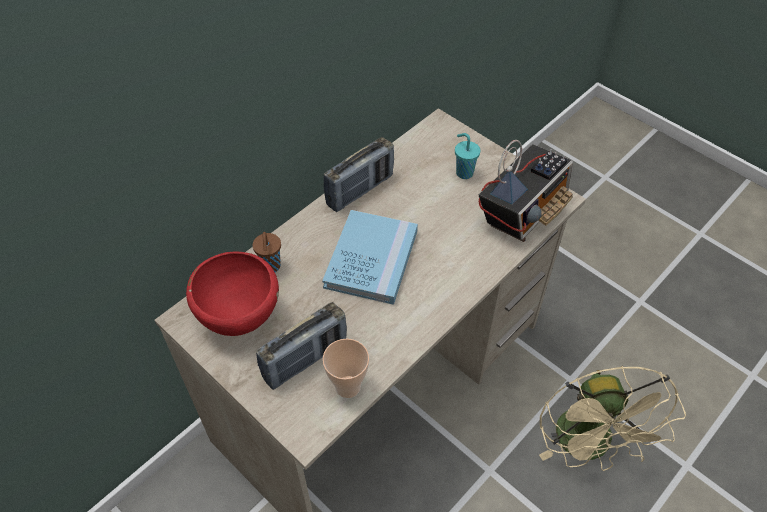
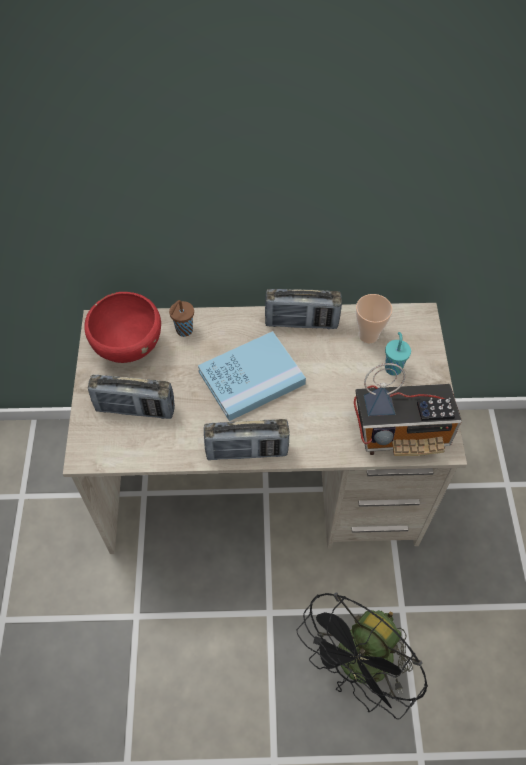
camera: 45 degrees right, 5 degrees up
(348, 386) = (139, 449): cup -> cup (368, 335)
(434, 315) = (246, 451): none -> radio
(589, 447) = (359, 668): beige fan -> black fan

